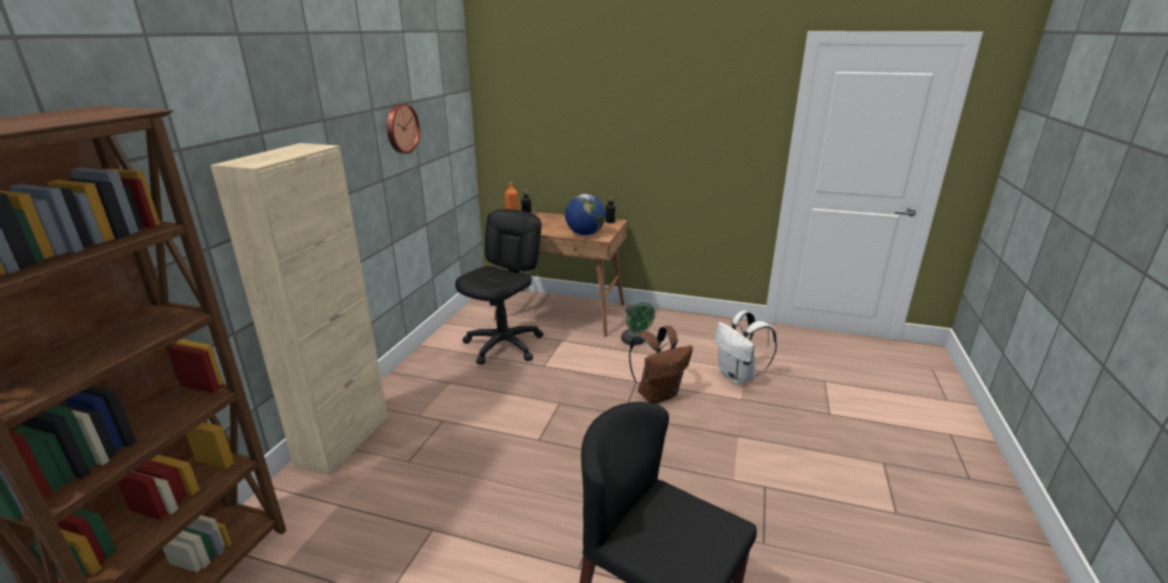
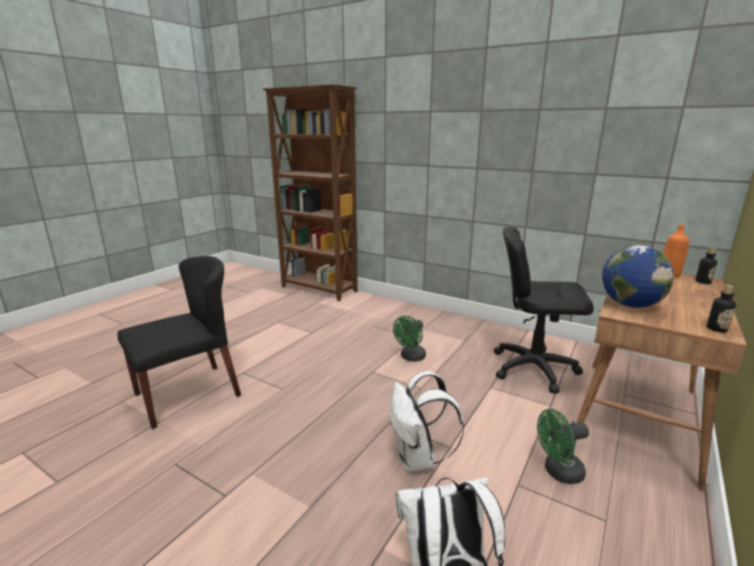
camera: 105 degrees right, 5 degrees down
(344, 440) = (404, 309): beige cabinet -> none
(401, 128) = (573, 131): wall clock -> none
(498, 416) = (411, 357): none -> green fan
(504, 345) = (533, 368): black office chair -> black office chair turned 150 degrees clockwise
(658, 394) = (418, 459): brown backpack -> white backpack

